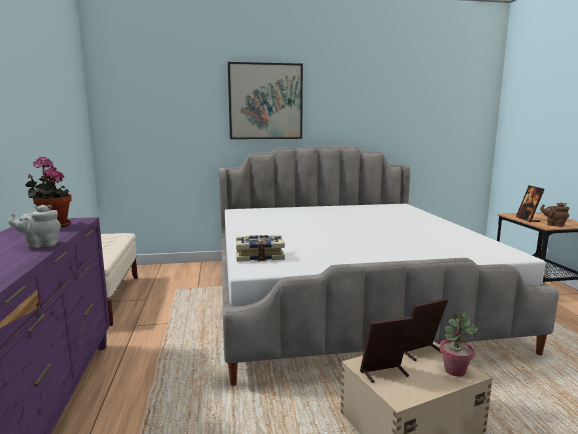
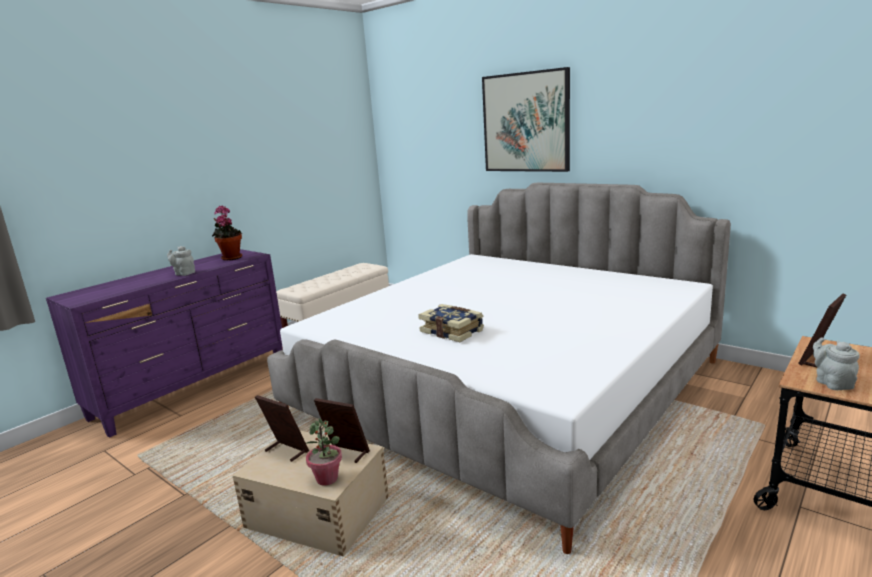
camera: 50 degrees right, 5 degrees up
(259, 256) = (346, 314): book -> book (452, 331)
(554, 225) = (832, 383): brown teapot -> grey teapot

